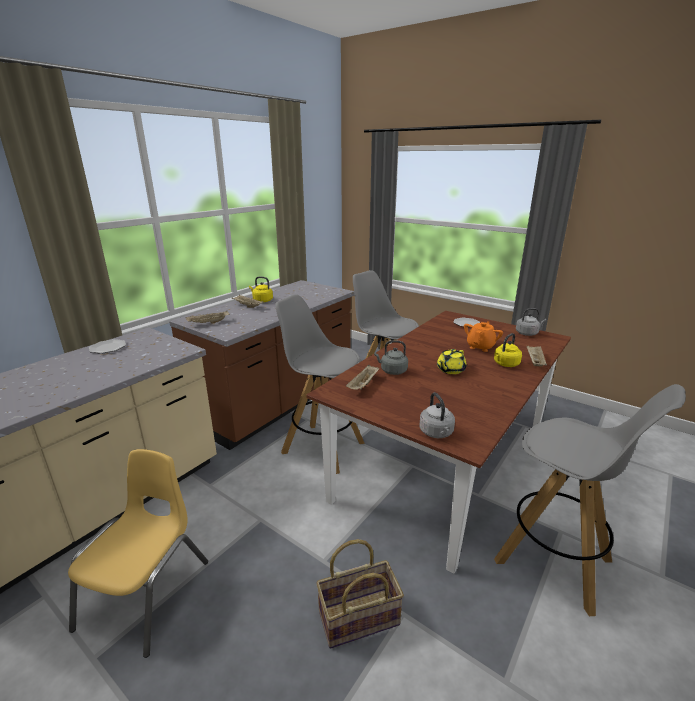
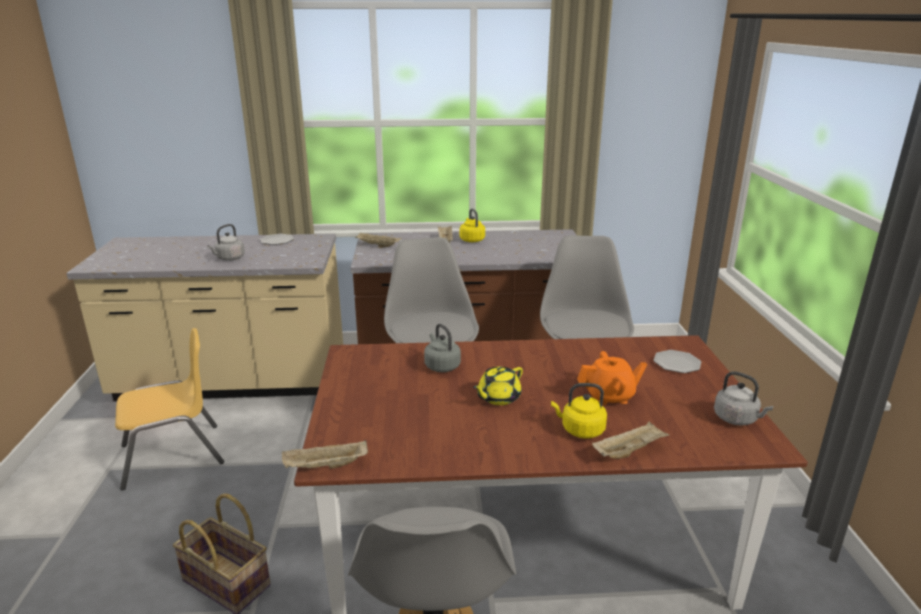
camera: 50 degrees right, 0 degrees up
(363, 385) = (384, 363): beige tray -> beige tray (325, 467)
(437, 433) = (329, 436): grey kettle -> grey kettle (229, 258)
(450, 370) = (498, 397): yellow teapot -> yellow teapot turned 45 degrees counterclockwise

